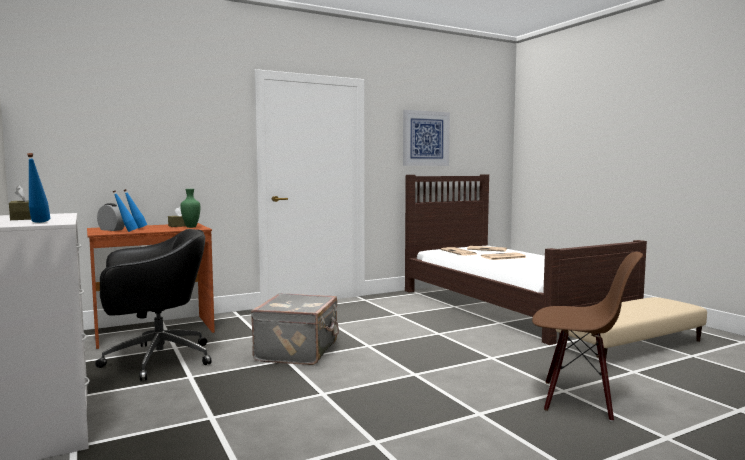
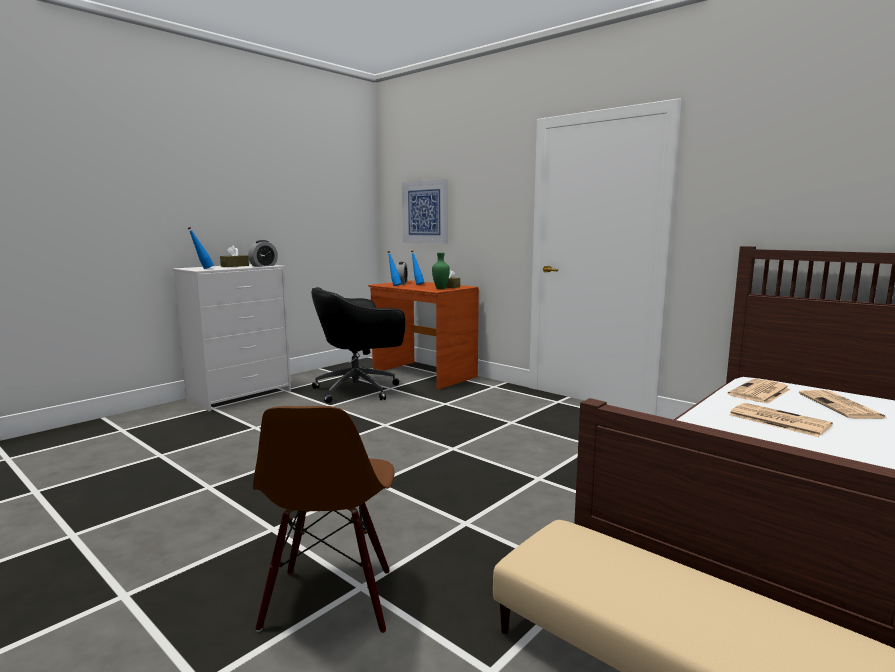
camera: 70 degrees right, 5 degrees up
(60, 214) = (263, 266): none -> alarm clock
(155, 360) = (359, 390): black office chair -> black office chair turned 105 degrees clockwise
(298, 351) = (410, 424): grey suitcase -> none
(426, 138) = (801, 181): picture -> picture (425, 212)

